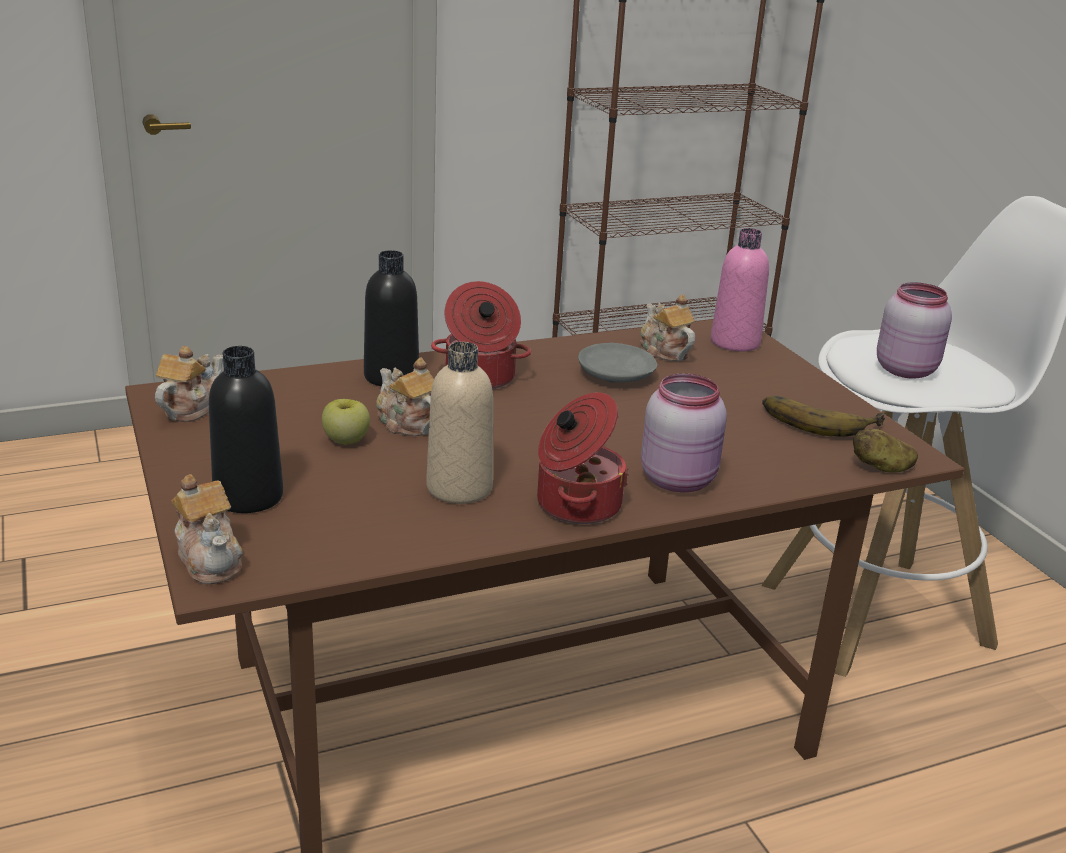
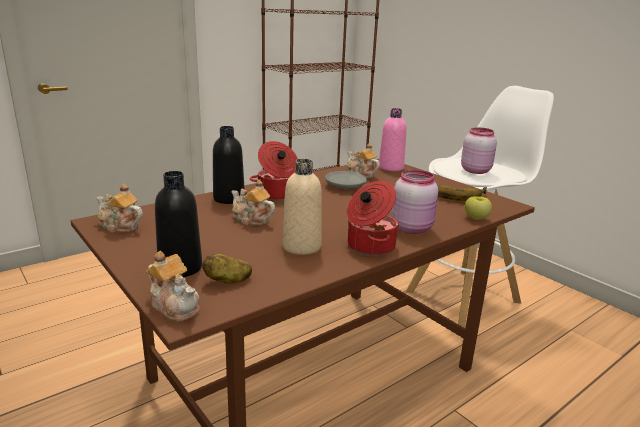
camera: 15 degrees left, 5 degrees down
(192, 408) = (119, 226): teapot -> teapot turned 75 degrees counterclockwise
(346, 440) = (222, 231): apple -> apple (476, 218)
(881, 468) = (500, 211): potato -> potato (227, 281)

